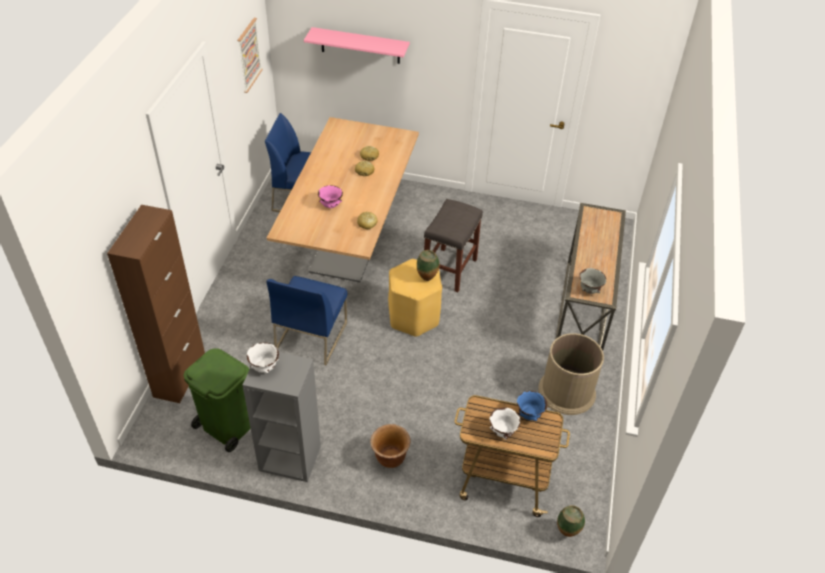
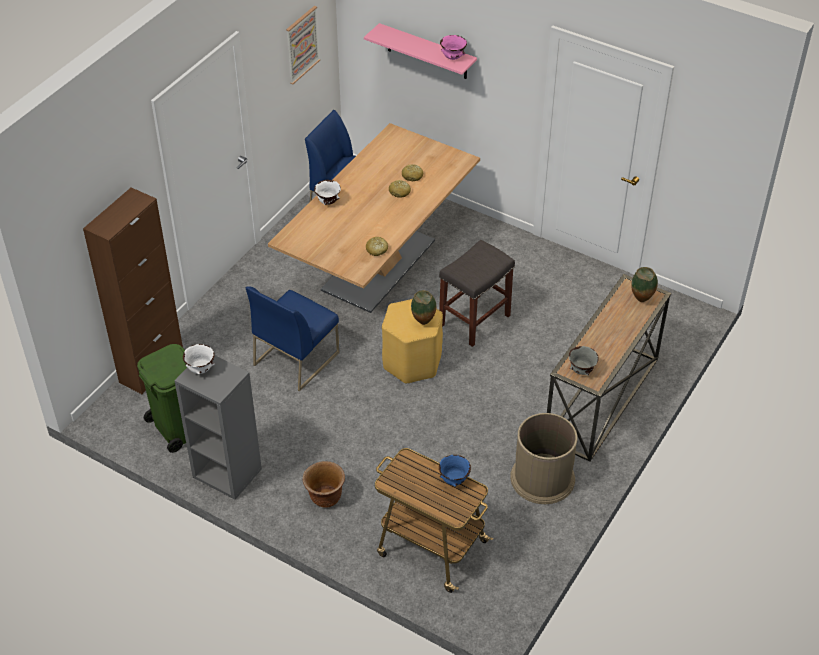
camera: 20 degrees right, 0 degrees up
(331, 205) = (347, 223): pink bowl -> pink bowl (453, 57)
(503, 432) = (419, 490): white bowl -> white bowl (328, 202)
(567, 533) = (472, 616): vase -> vase (641, 301)

